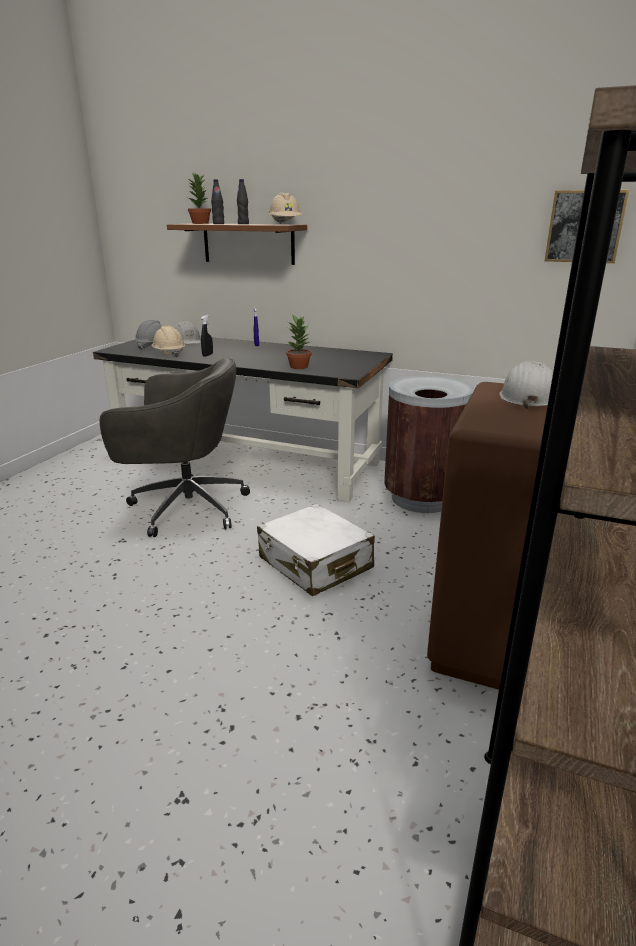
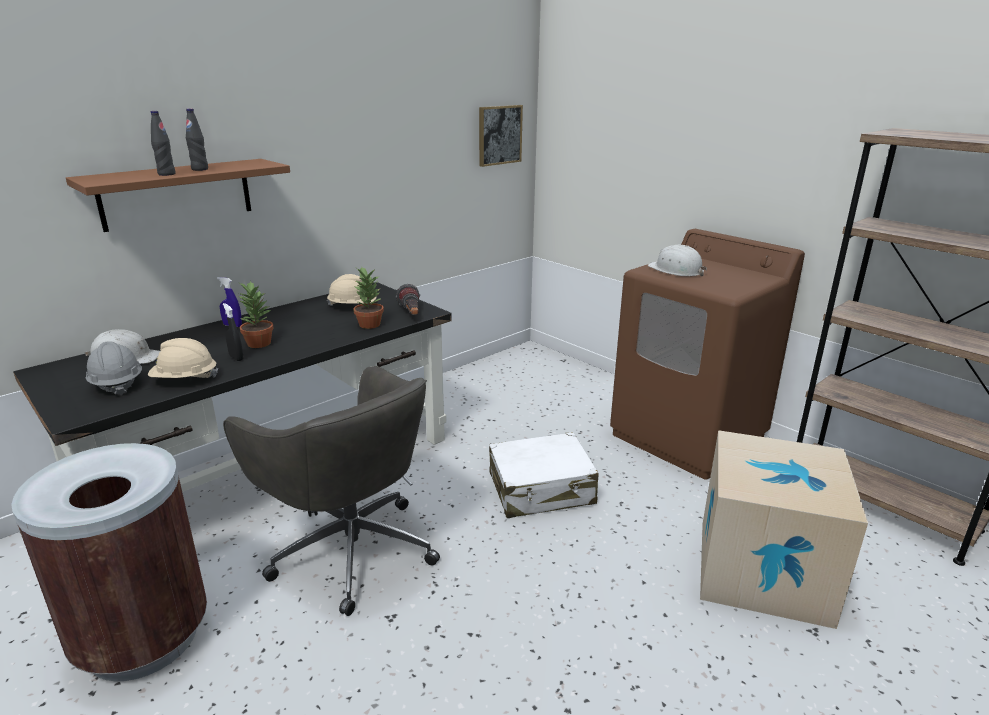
camera: 65 degrees left, 0 degrees up
(185, 507) = (351, 548): grey office chair -> grey office chair turned 105 degrees clockwise
(200, 223) = (115, 176): potted plant -> potted plant (258, 343)
(273, 741) = (762, 570): none -> cardboard box
(285, 224) = (256, 162): beige hard hat -> beige hard hat (352, 307)
(335, 371) = (411, 314): none -> flashlight
(422, 498) = (472, 404): brown trash can -> brown trash can (142, 638)

